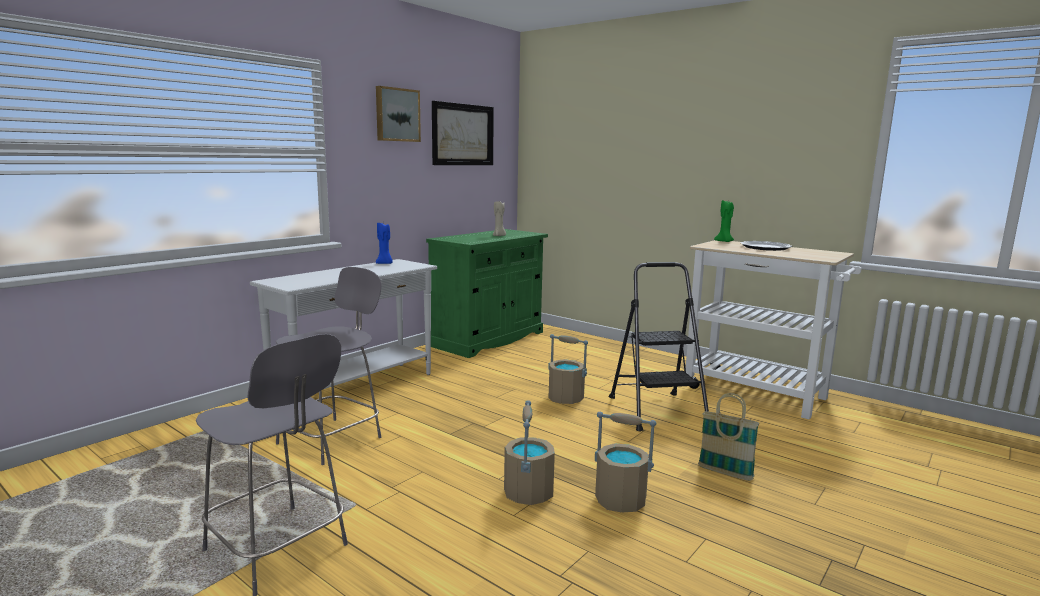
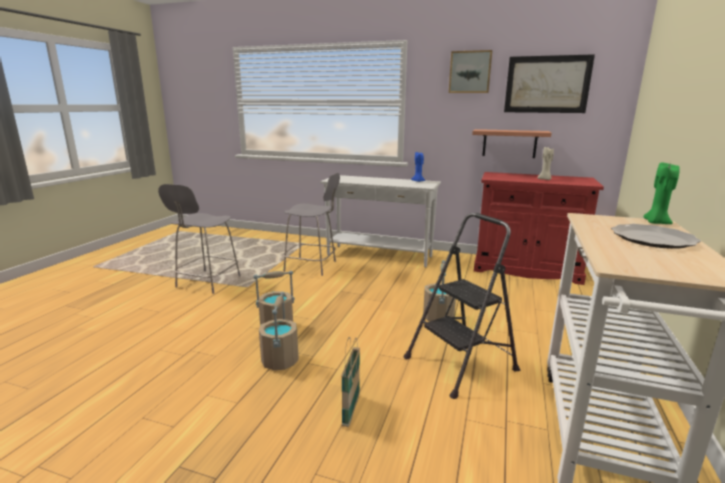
camera: 70 degrees right, 5 degrees up
(440, 201) = (509, 143): none -> shelf
(488, 339) = (526, 269): green cabinet -> red cabinet

